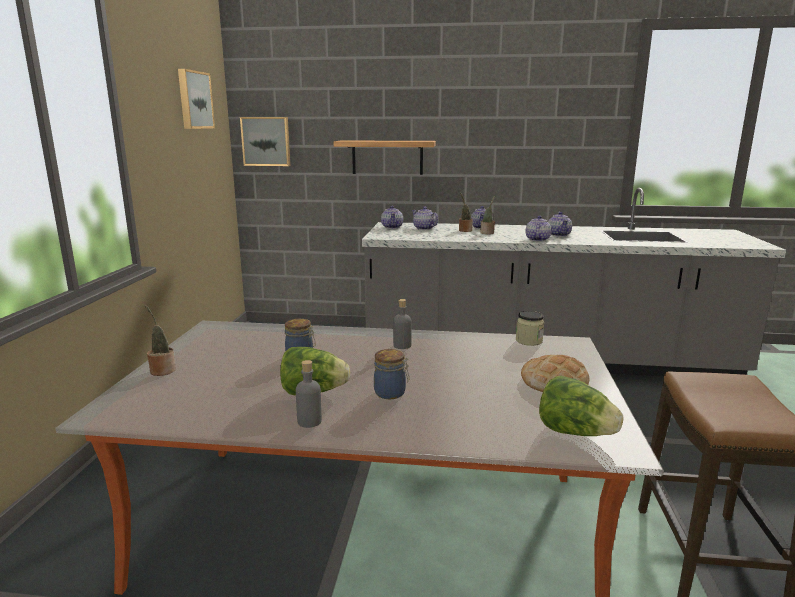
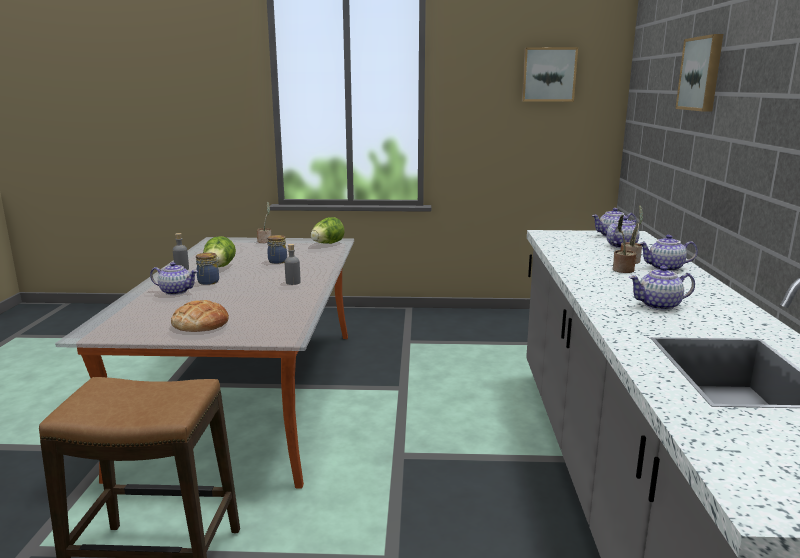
camera: 85 degrees right, 0 degrees up
(266, 141) = (637, 118): picture -> picture (702, 74)
(387, 157) = (691, 149): shelf -> none
(529, 341) = (296, 320): jar -> none
(537, 239) = (598, 291): teapot -> teapot (176, 291)
(575, 433) = (119, 323): lettuce -> lettuce (327, 244)

